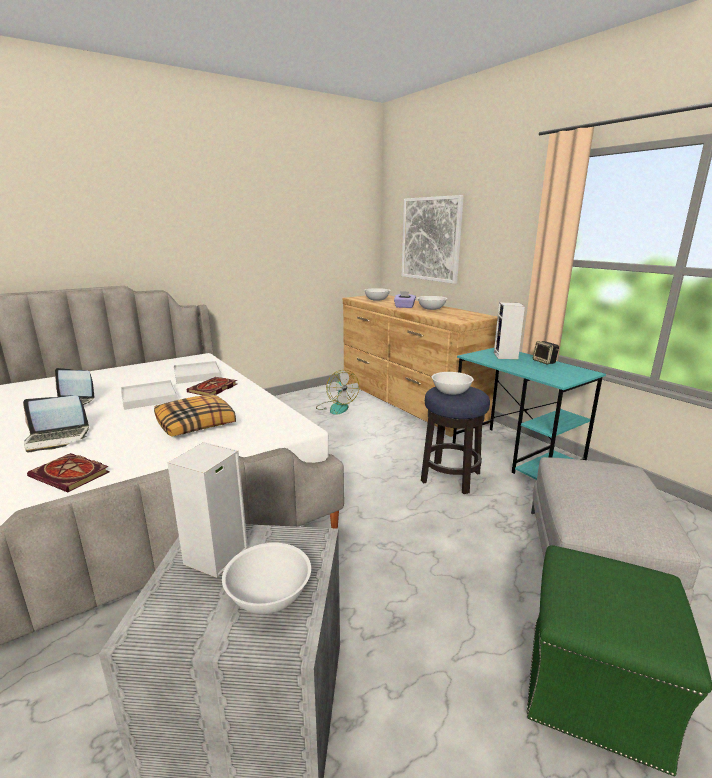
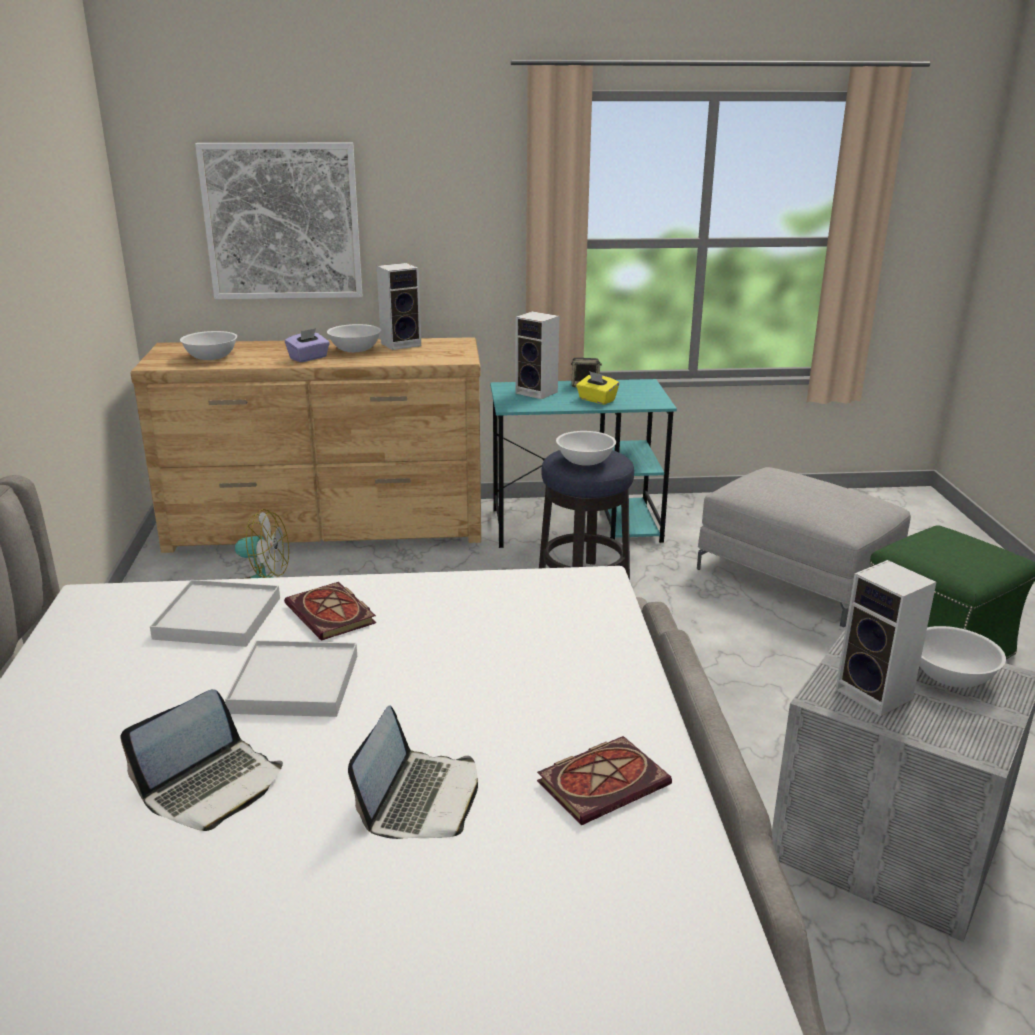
camera: 60 degrees left, 5 degrees up
(196, 423) = (493, 652): pillow -> none
(457, 311) = (402, 344): none -> speaker
(526, 368) = (596, 400): none -> yellow tissue box

